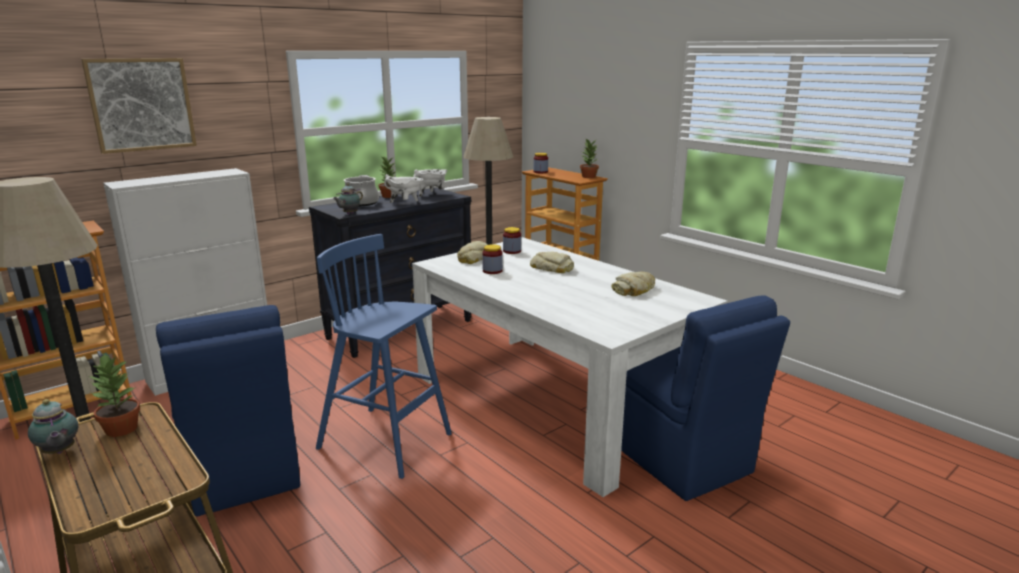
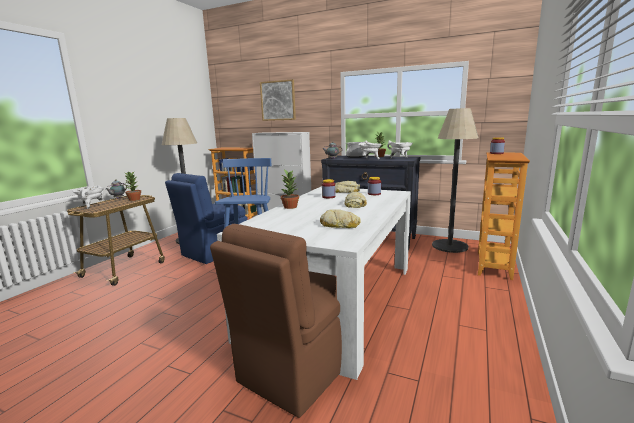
camera: 65 degrees right, 5 degrees down
(101, 490) = (91, 206): none -> white cooking pot
(588, 177) = (517, 158): potted plant -> potted plant (290, 207)
(680, 458) = (297, 368): blue chair -> brown chair

